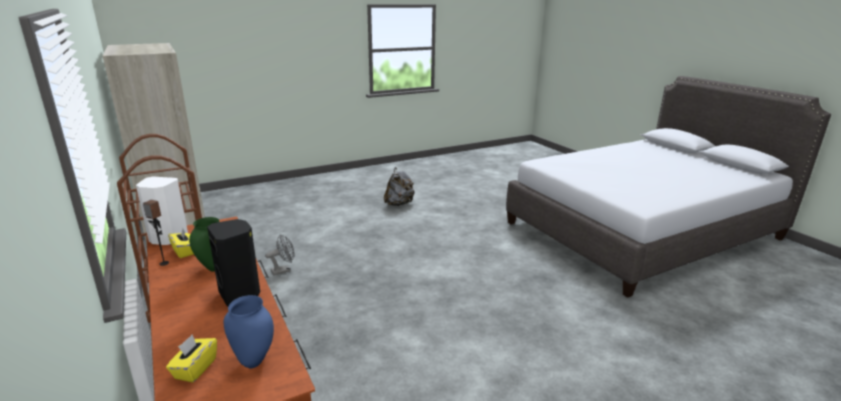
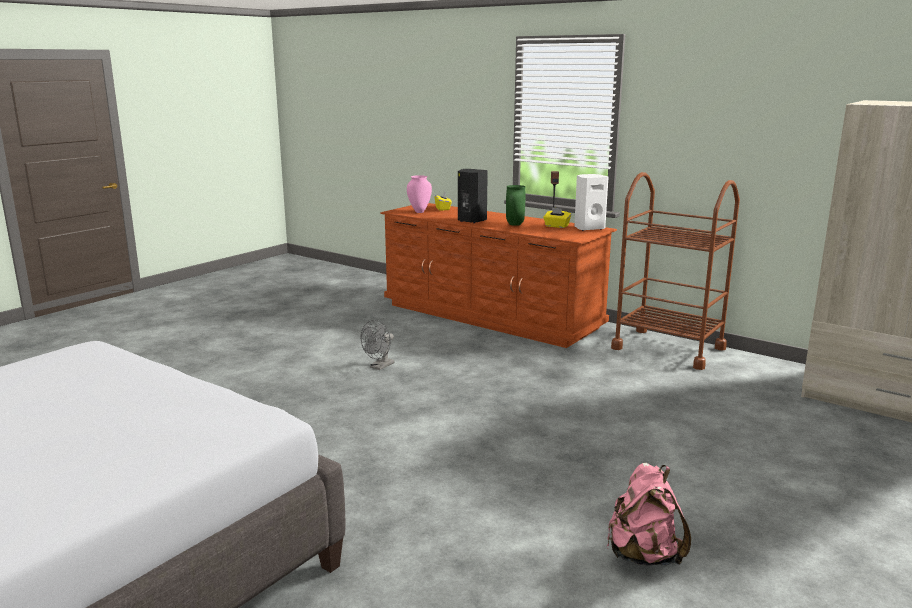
camera: 155 degrees right, 5 degrees down
(253, 362) = (419, 212): blue vase -> pink vase
(284, 270) = (613, 384): grey fan -> grey fan (379, 367)
(399, 204) = (643, 555): grey backpack -> pink backpack

